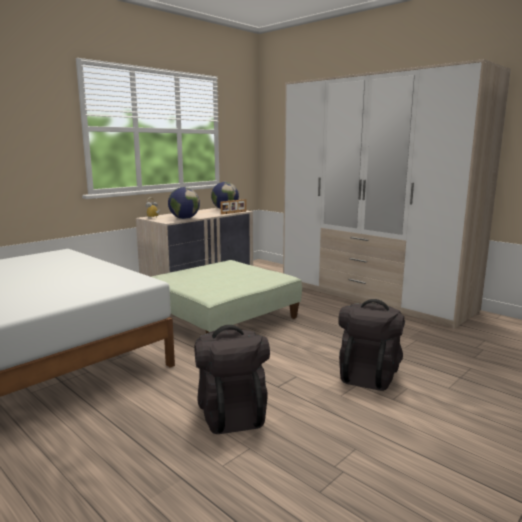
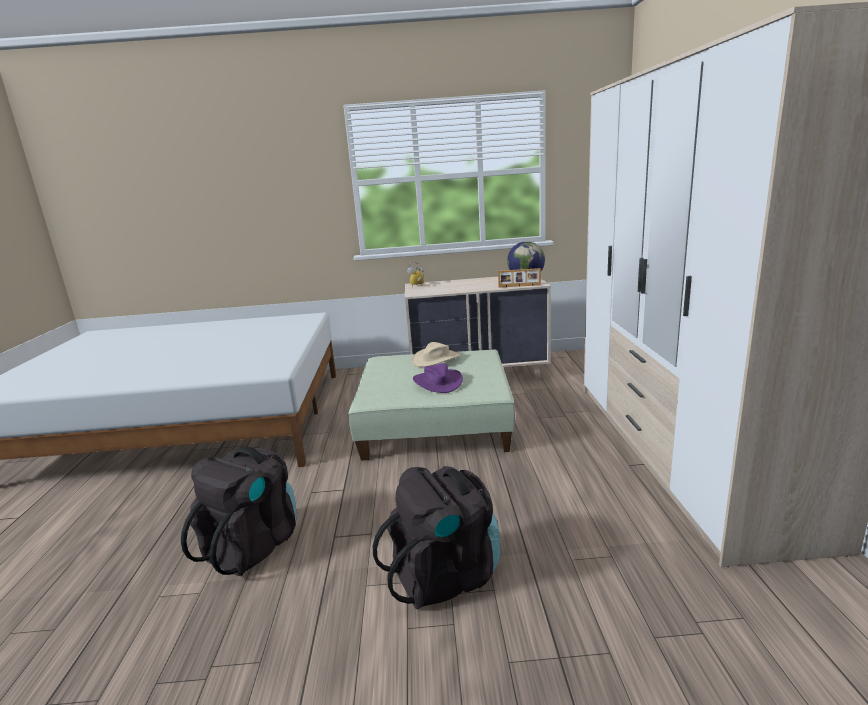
camera: 45 degrees right, 5 degrees up
(184, 218) = (442, 290): globe -> none
(207, 269) = (436, 359): none -> beige hat
(237, 279) = (437, 382): none -> purple hat

